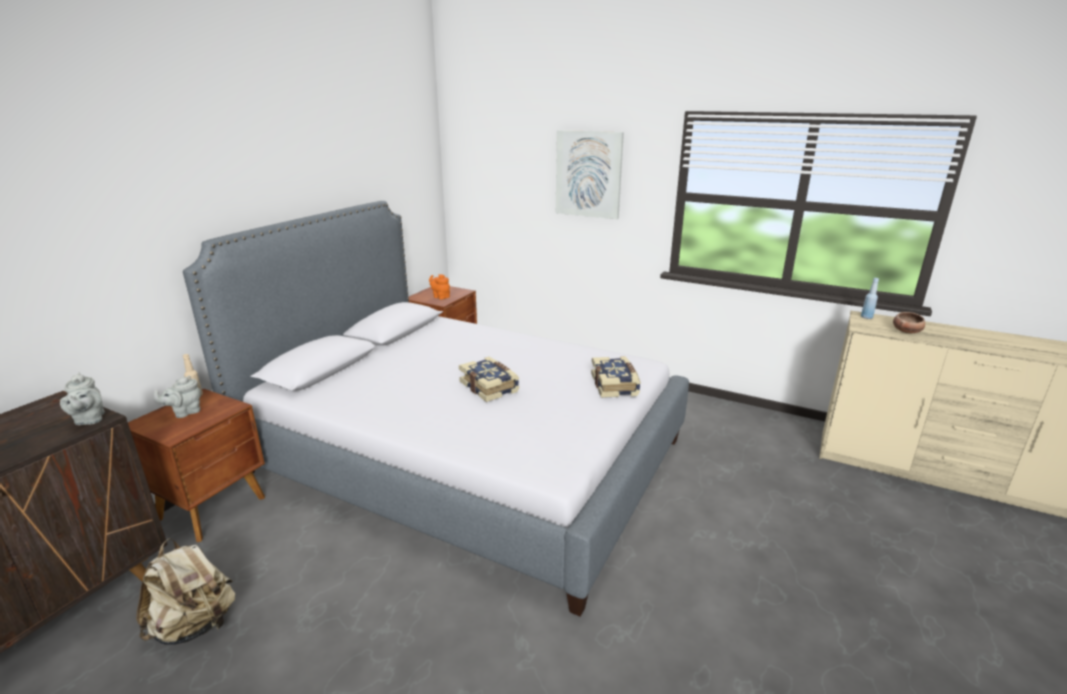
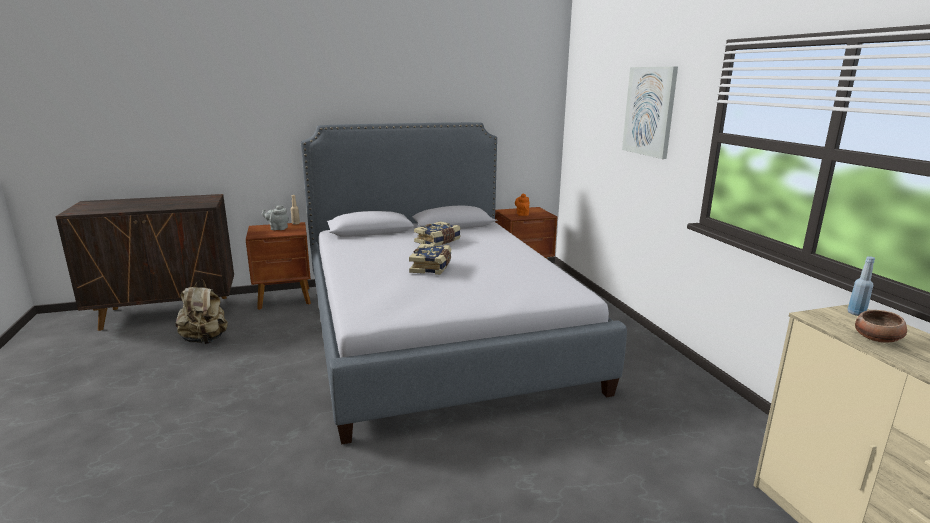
camera: 45 degrees right, 5 degrees down
(89, 420) = (204, 204): grey teapot -> none
(615, 385) = (518, 297): book -> book (438, 241)

